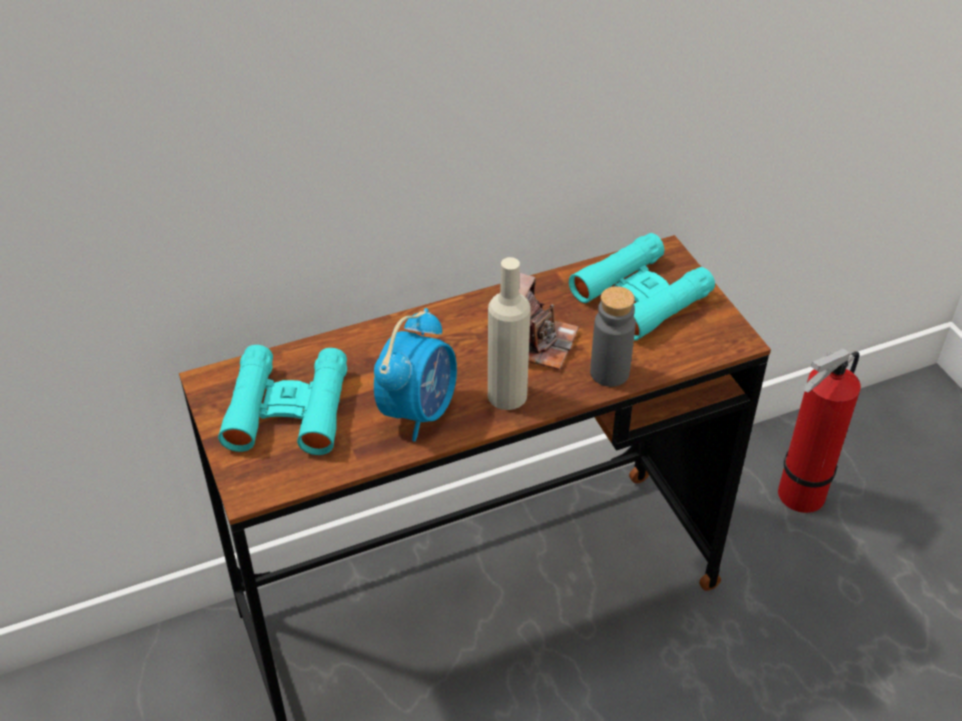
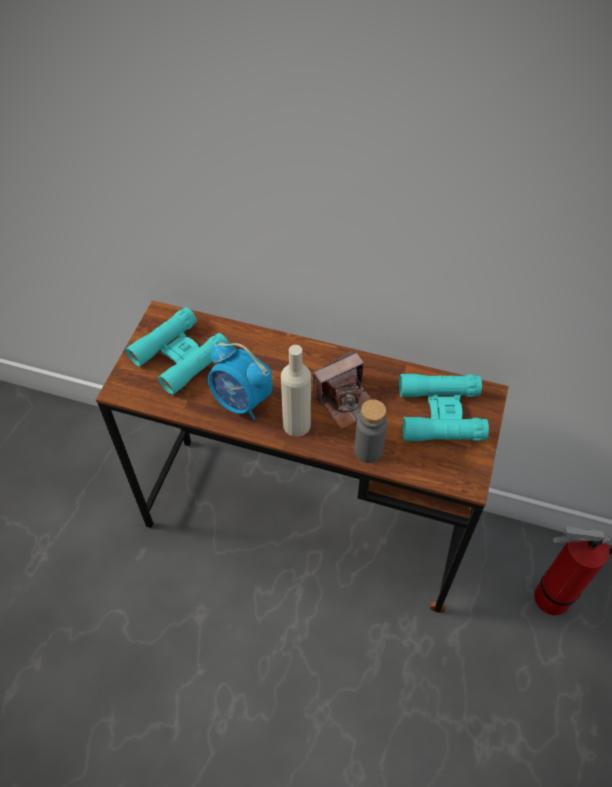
camera: 40 degrees right, 10 degrees up
(419, 411) = (241, 401): alarm clock -> alarm clock turned 60 degrees clockwise

